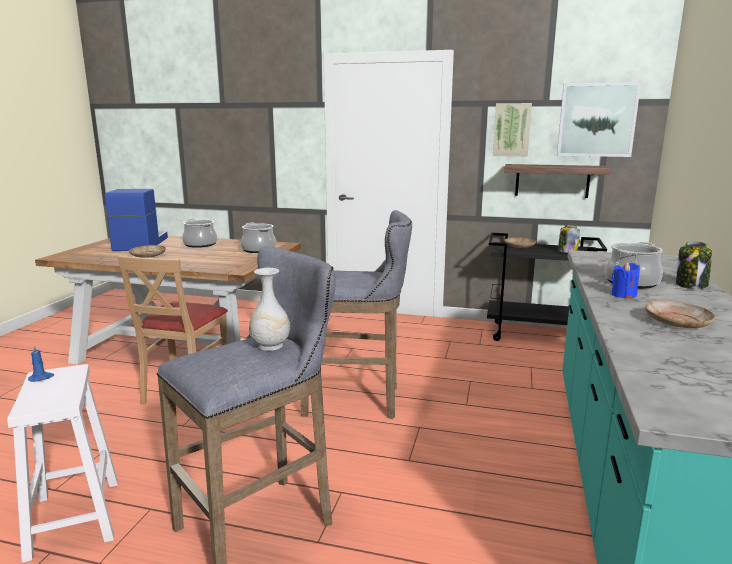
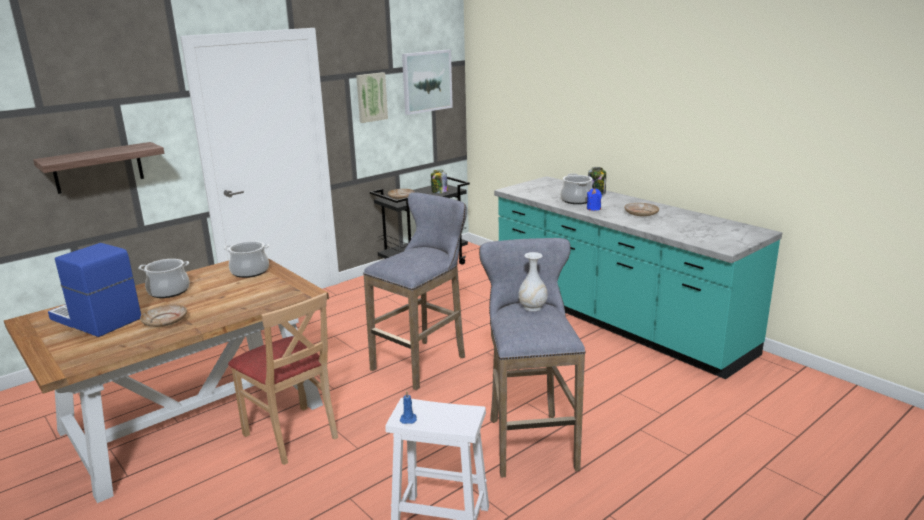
camera: 55 degrees left, 5 degrees up
(552, 180) = (405, 136): shelf -> shelf (98, 168)

